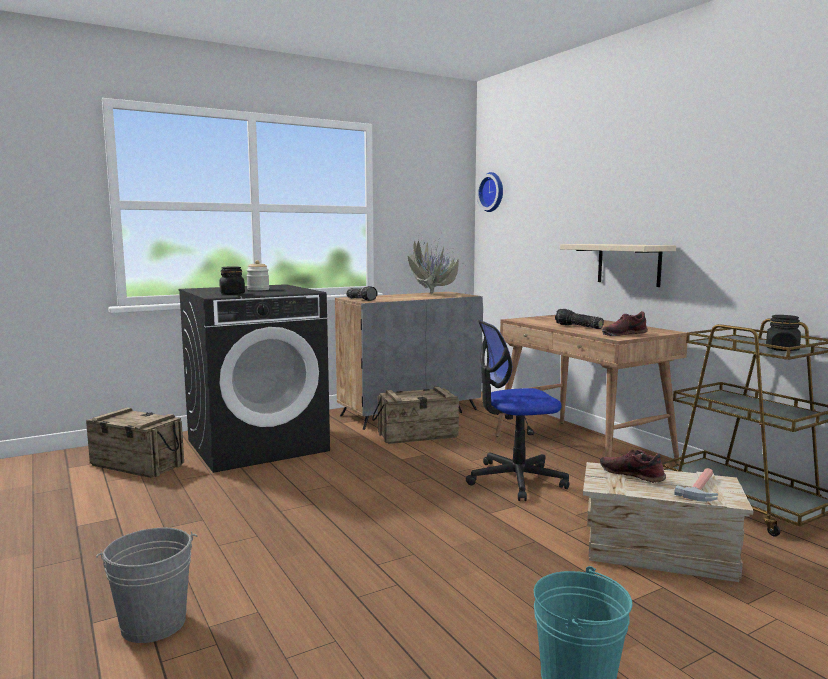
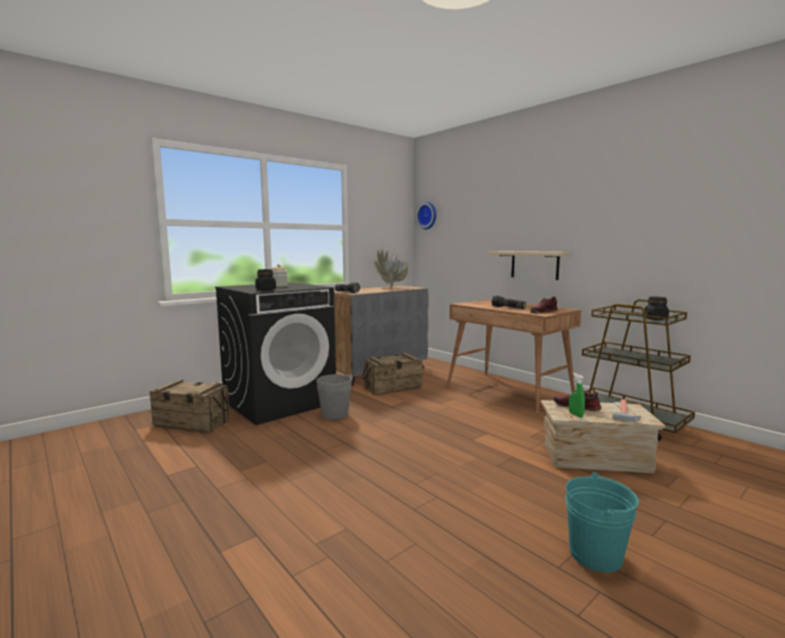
camera: 10 degrees left, 0 degrees up
(153, 624) = (270, 547): grey bucket -> grey bucket (334, 414)
(515, 480) = (477, 415): office chair -> none
(622, 486) = (575, 415): none -> green spray bottle

